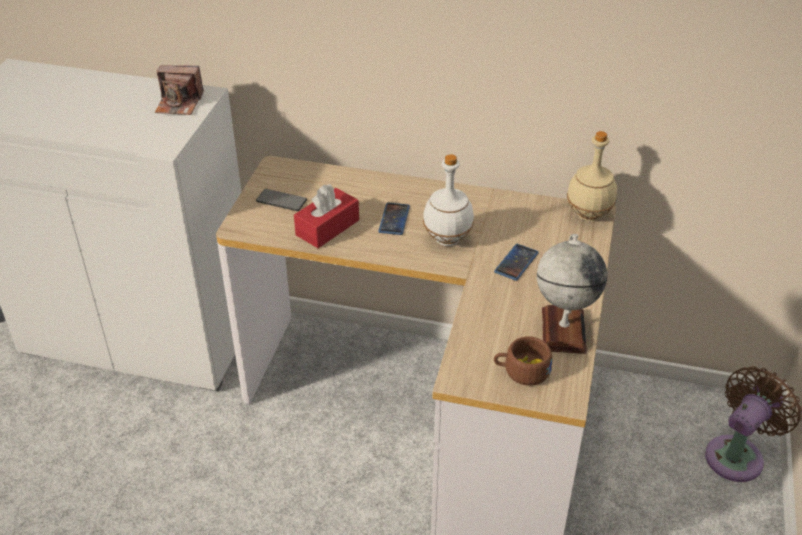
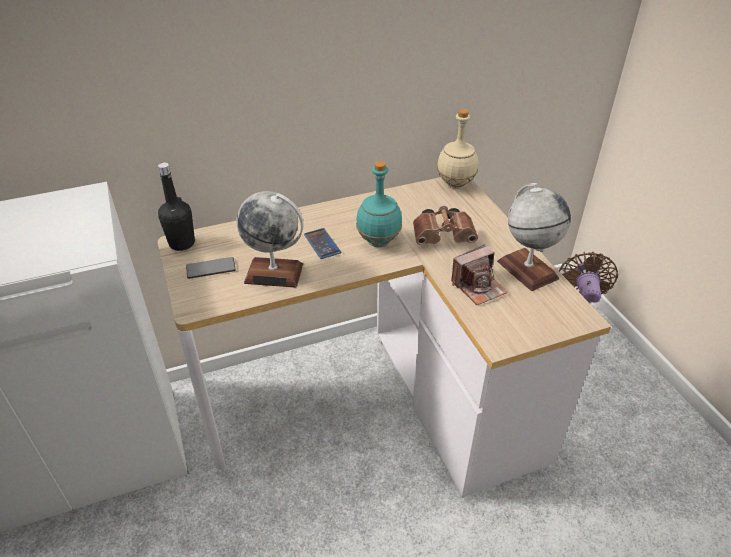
camera: 35 degrees left, 0 degrees up
(179, 104) = (70, 211): camera -> camera (478, 287)
(279, 169) = (182, 243): none -> black bottle
(327, 227) = (274, 273): red tissue box -> globe
(448, 239) = (379, 241): white bottle -> turquoise bottle
(516, 262) = (445, 237): phone -> brown binoculars
(521, 371) = (534, 313): brown cup -> none

